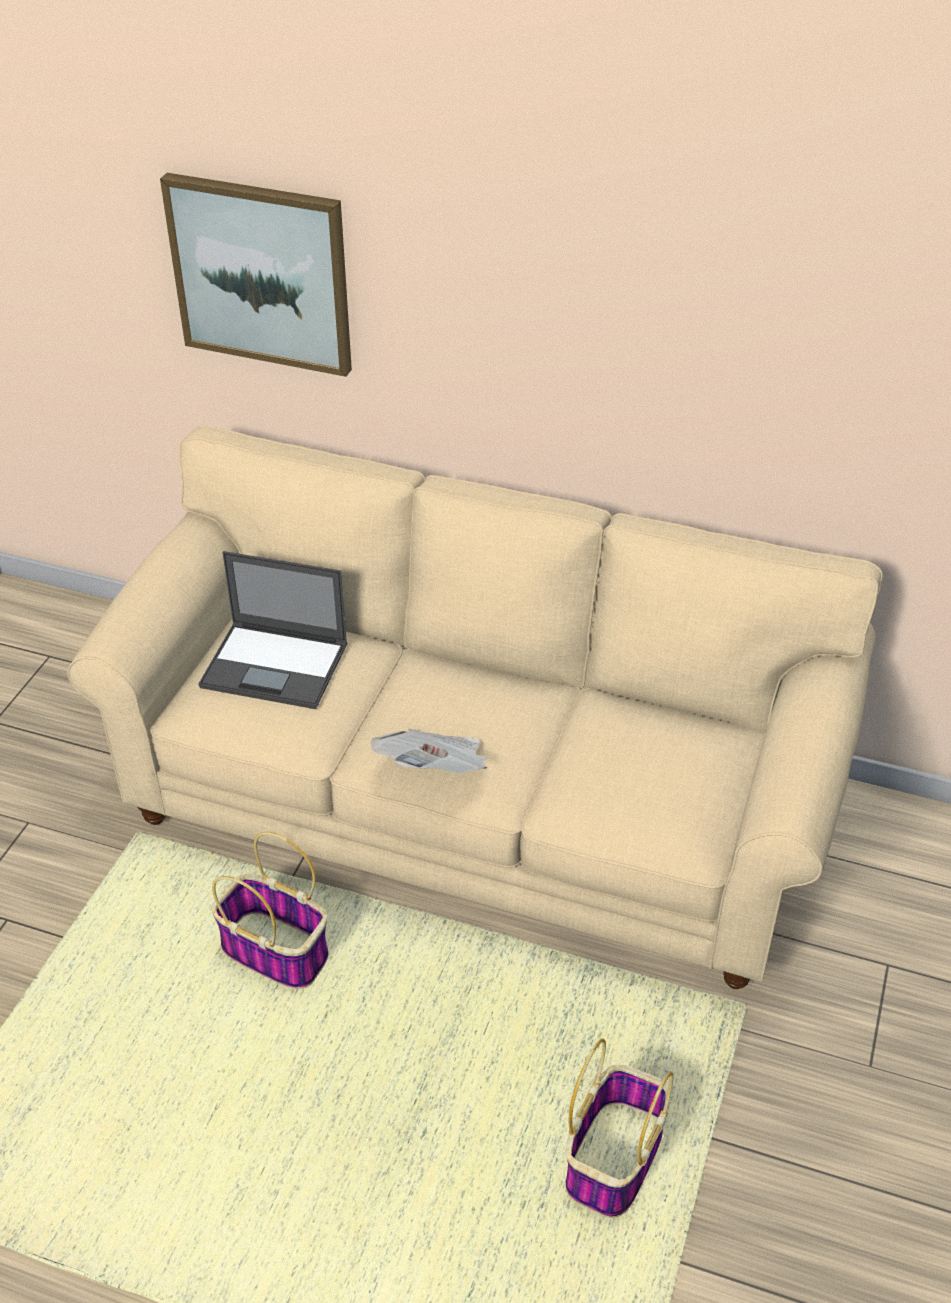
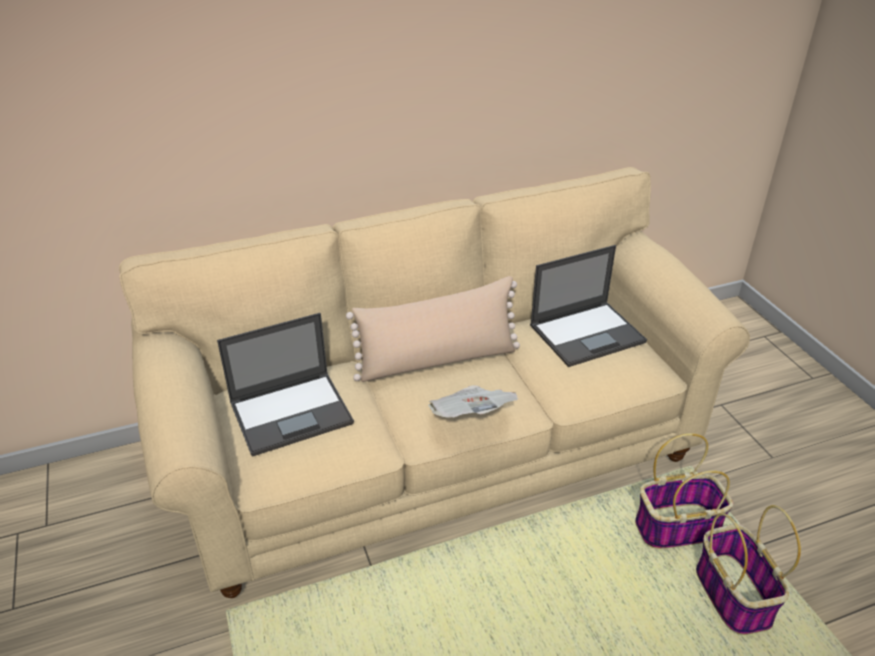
camera: 40 degrees left, 5 degrees down
(261, 273) = (148, 106): picture -> none
(277, 952) = (414, 621): basket -> basket (677, 527)
(477, 691) = (437, 360): none -> beige pillow
(675, 754) = (588, 333): none -> laptop

